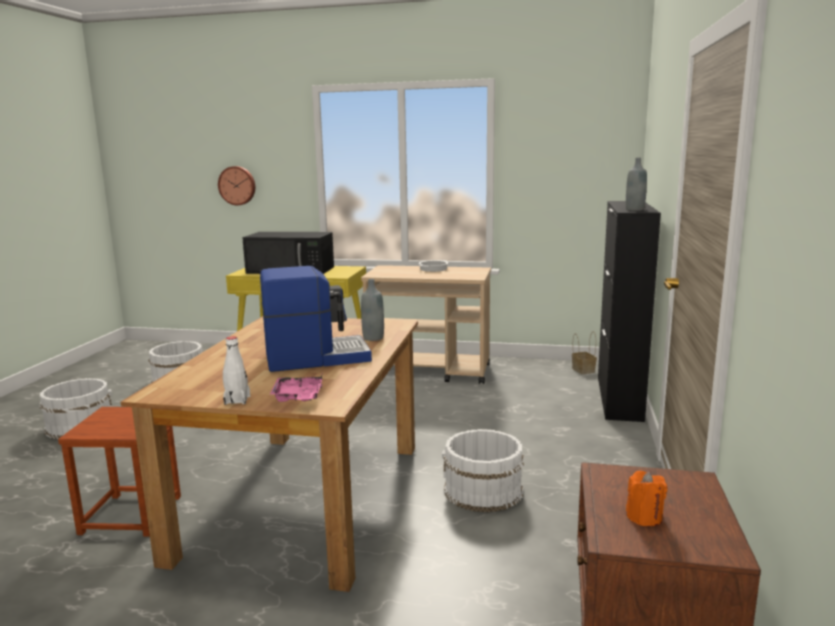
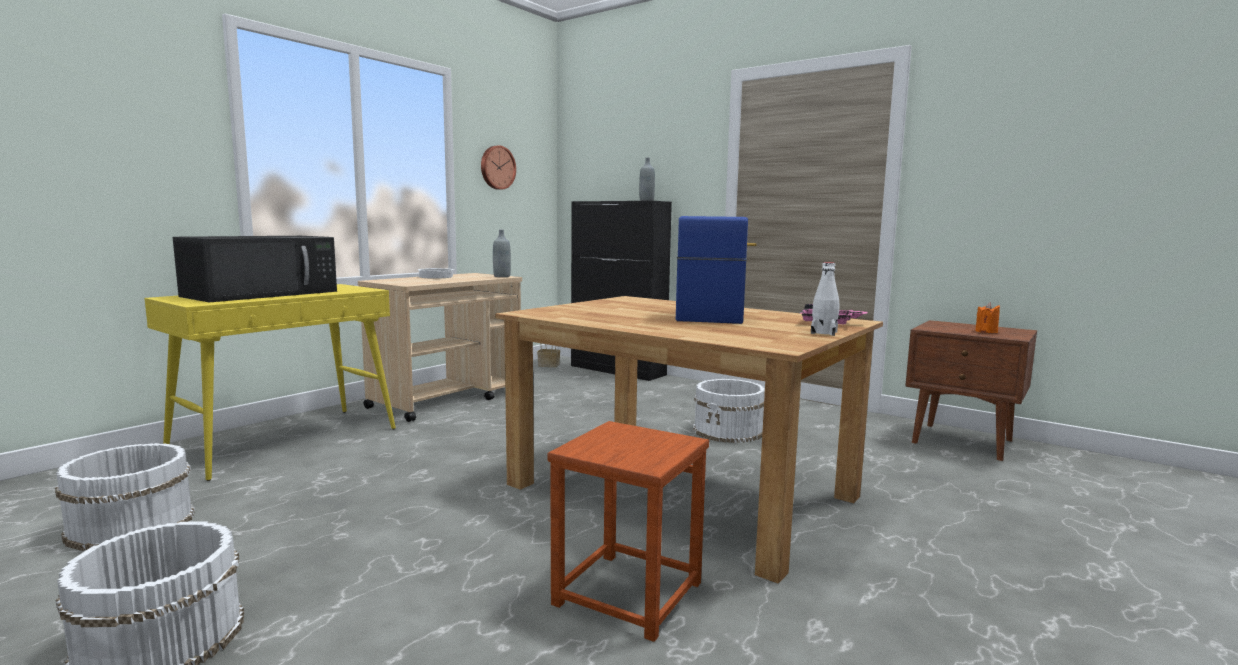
camera: 65 degrees left, 5 degrees down
(237, 185) = (65, 157): wall clock -> wall clock (497, 167)
(373, 338) = (666, 304): grey bottle -> grey bottle (502, 276)

